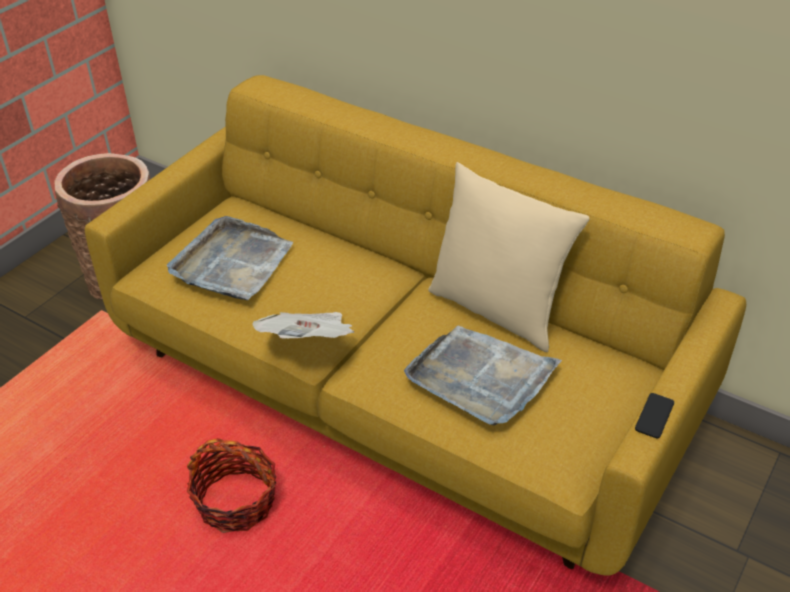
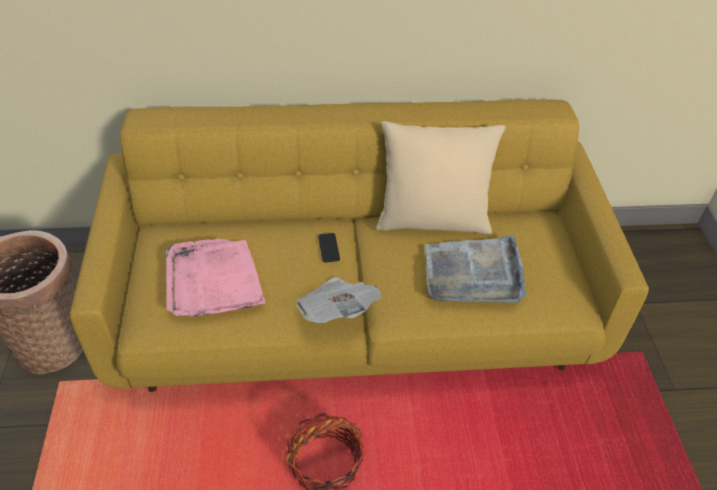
camera: 40 degrees left, 5 degrees up
(232, 263) = (213, 281): grey tray -> pink tray
(654, 416) = (614, 242): phone -> phone (328, 248)

